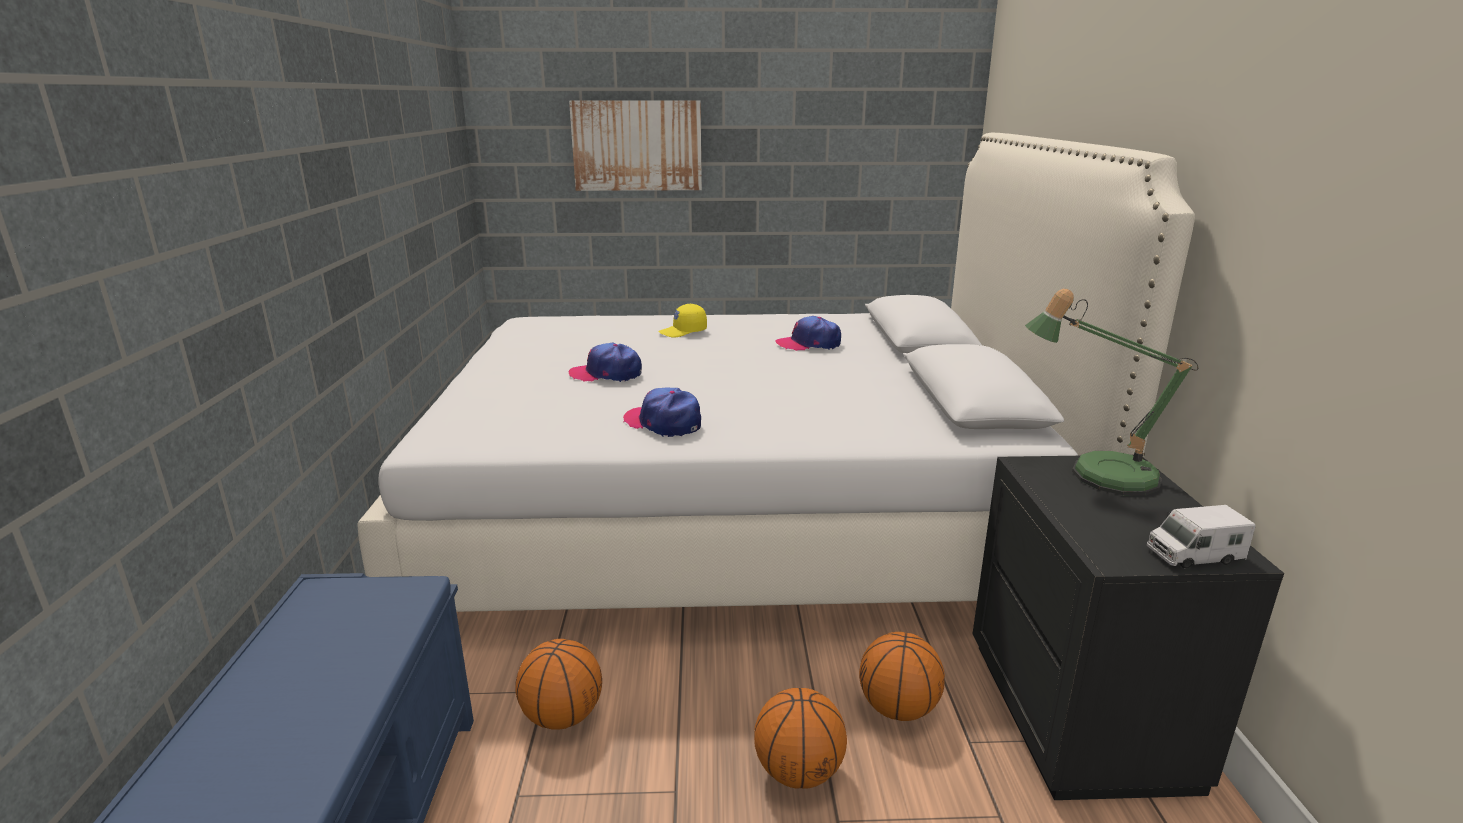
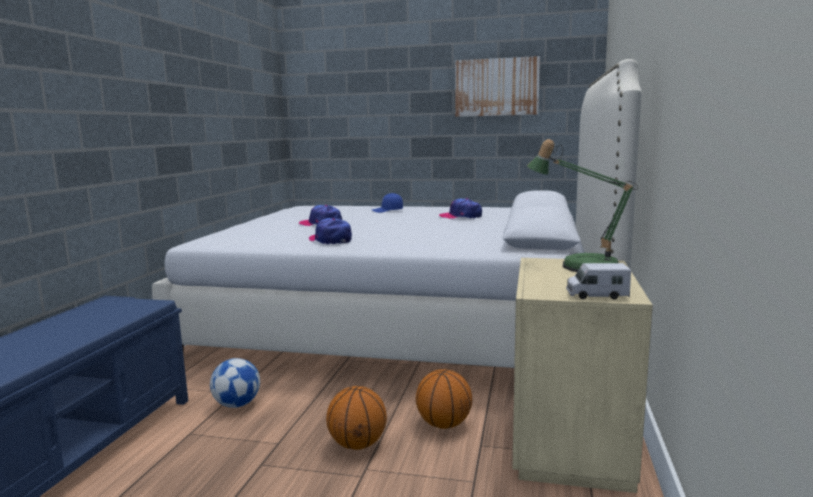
camera: 15 degrees right, 10 degrees down
(562, 716) = (237, 404): basketball -> football
(637, 146) = (378, 104): picture -> picture (496, 87)
(683, 332) = (387, 211): yellow cap -> blue cap
(1081, 713) = (572, 441): black nightstand -> beige nightstand

